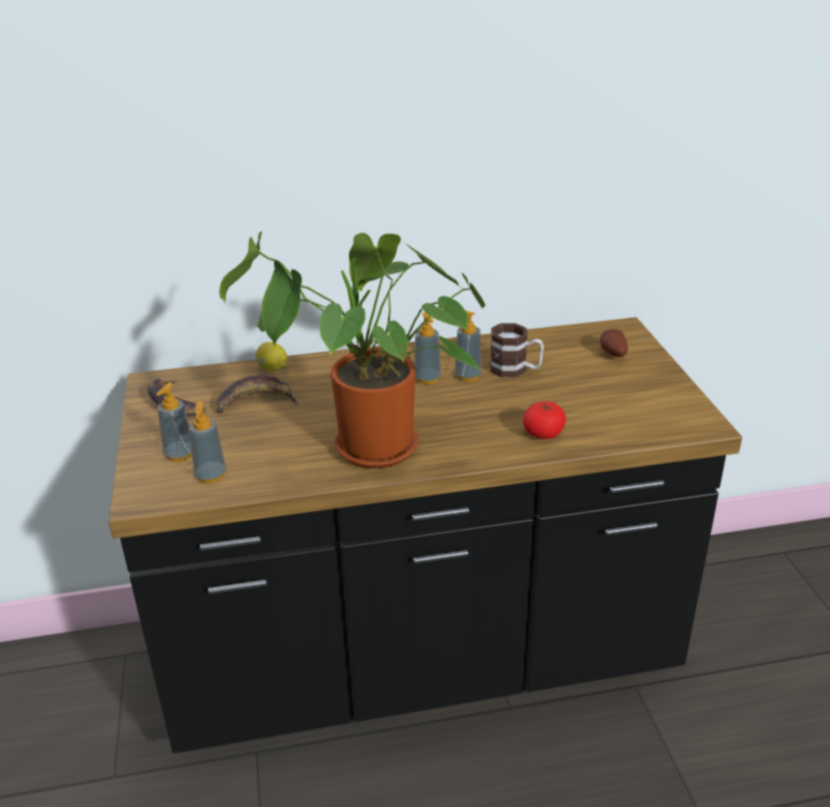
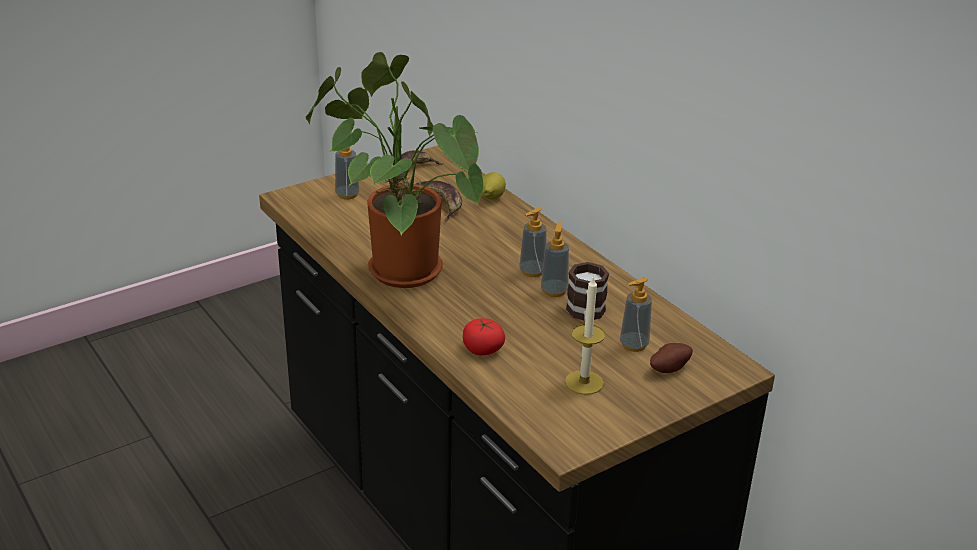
camera: 65 degrees right, 0 degrees up
(211, 475) = (328, 213): soap dispenser -> soap dispenser (633, 345)
(617, 395) = (584, 382): none -> candle

